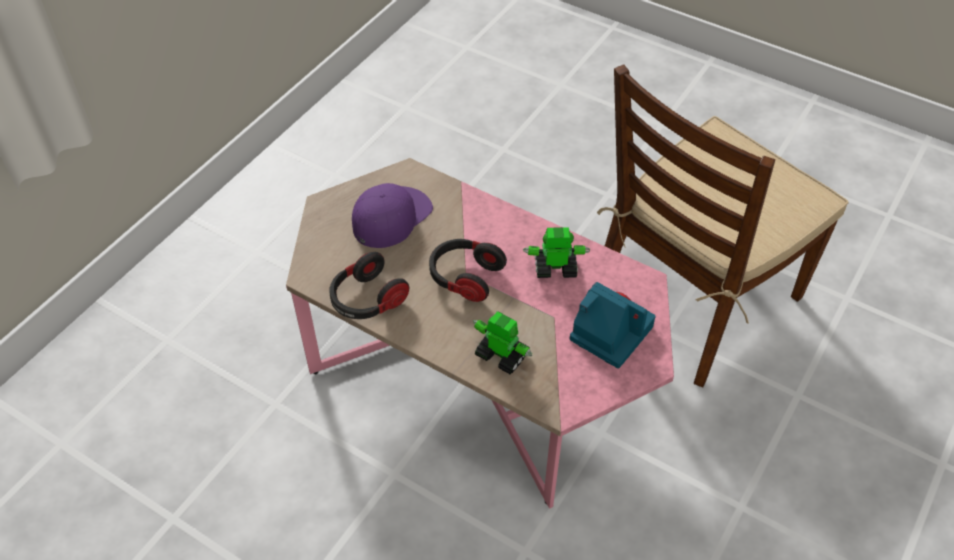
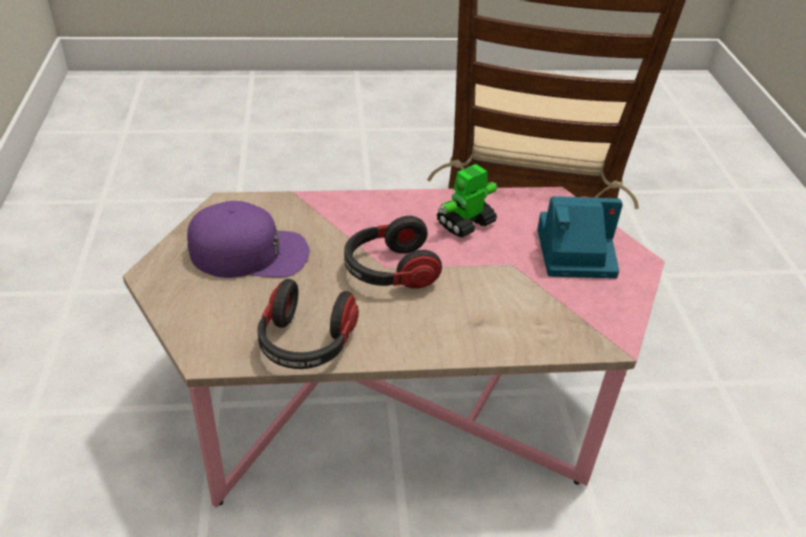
camera: 40 degrees left, 10 degrees down
(391, 217) = (249, 252): purple cap -> purple cap turned 90 degrees clockwise
(501, 355) = (504, 322): toy robot -> none

